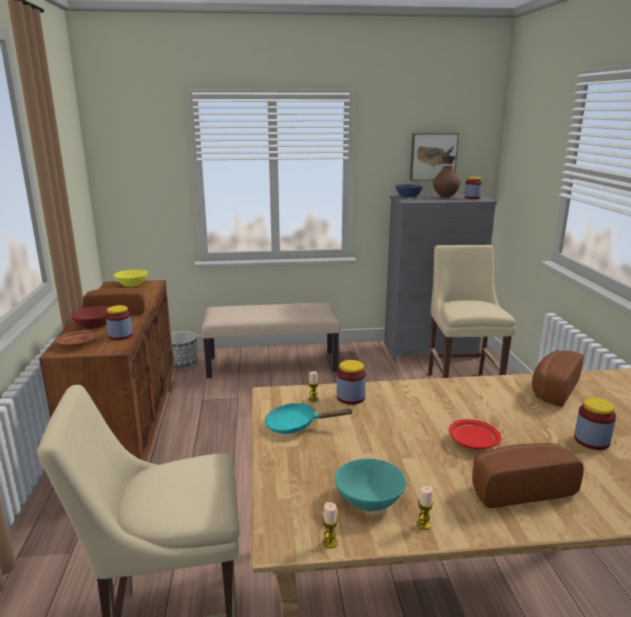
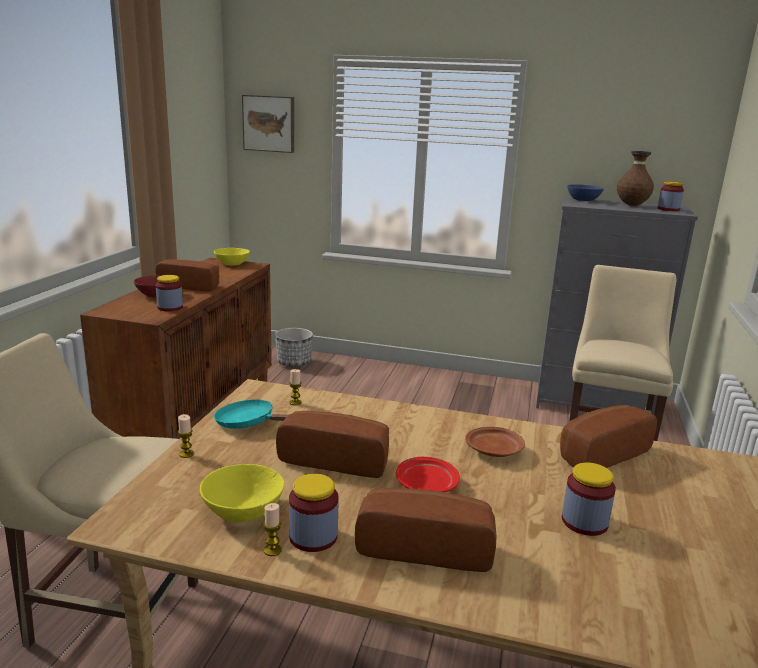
camera: 20 degrees right, 0 degrees up
(77, 344) = (124, 308): brown plate -> brown plate (494, 450)
(272, 364) = (388, 383): beige bench -> none
(329, 542) = (159, 538): candle -> candle (186, 454)
(350, 397) = (337, 409): jar -> jar (313, 537)
(369, 500) = (243, 511): turquoise bowl -> yellow bowl
(392, 438) = (336, 459): none -> bread
(433, 156) = (627, 152): picture -> picture (269, 123)

